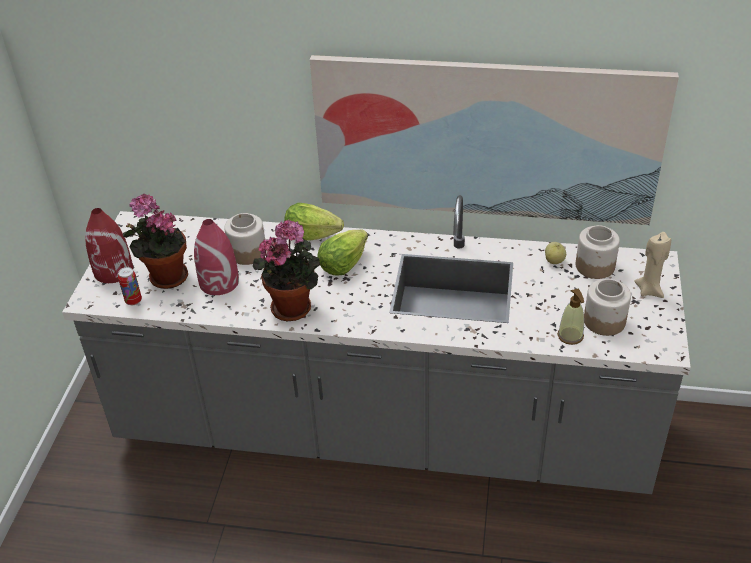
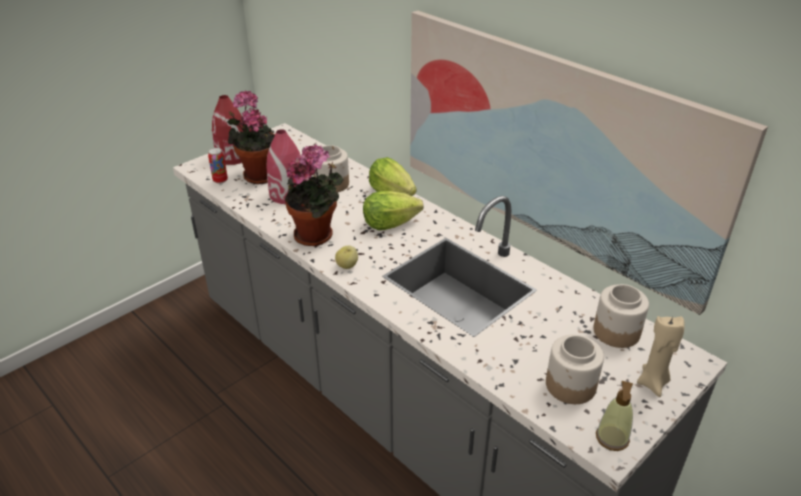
camera: 35 degrees right, 5 degrees down
(554, 261) = (579, 307): apple -> apple (347, 266)
(570, 336) = (520, 380): soap dispenser -> soap dispenser (612, 438)

